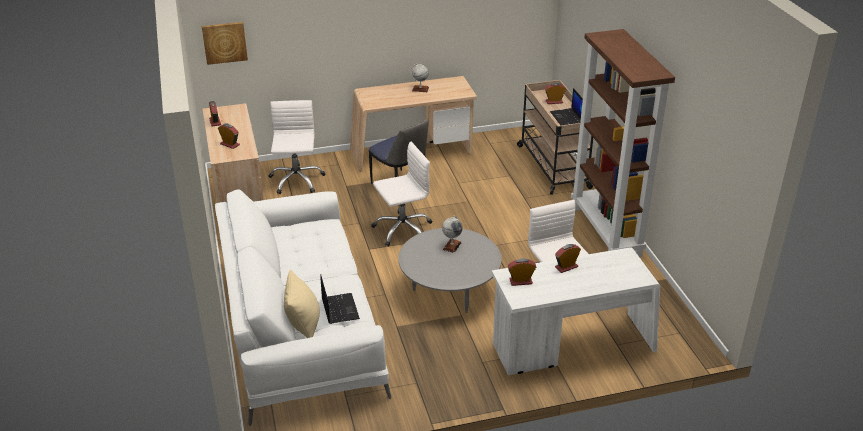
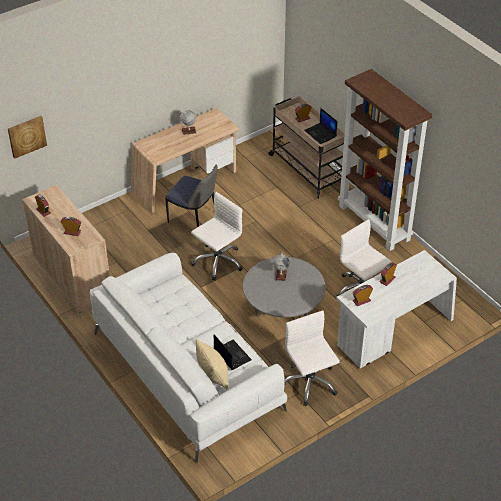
camera: 20 degrees left, 10 degrees up
(296, 180) = (102, 235): white office chair -> white office chair (309, 383)

